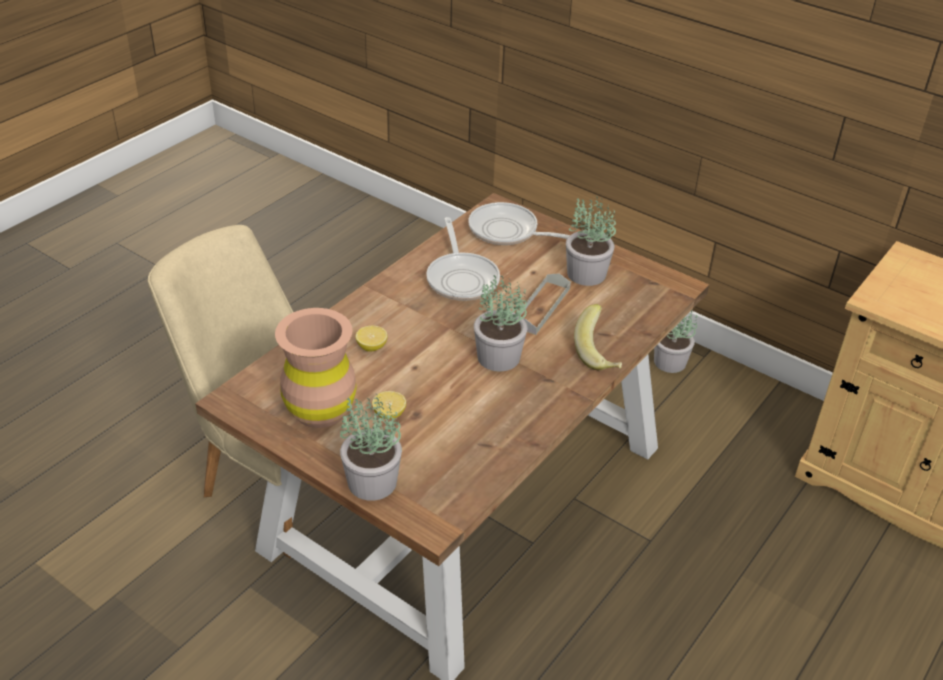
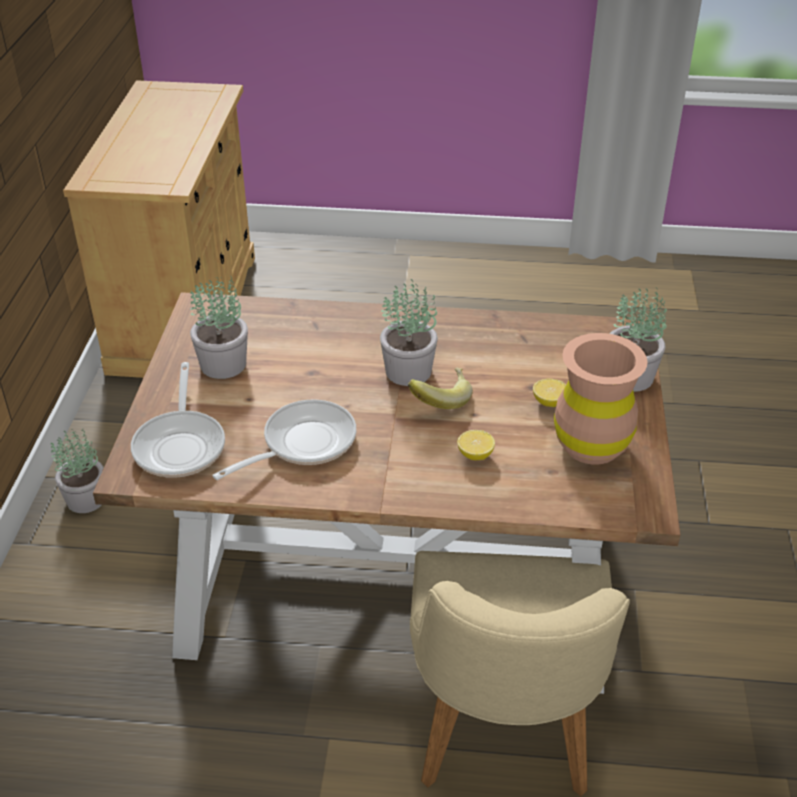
camera: 120 degrees left, 0 degrees up
(541, 307) = (307, 373): grey tray -> none
(600, 353) = (347, 319): banana -> banana (440, 399)

